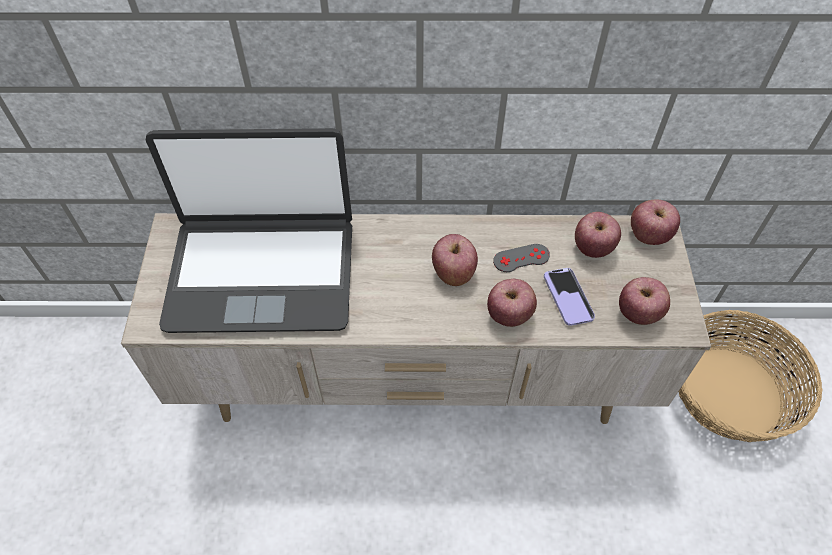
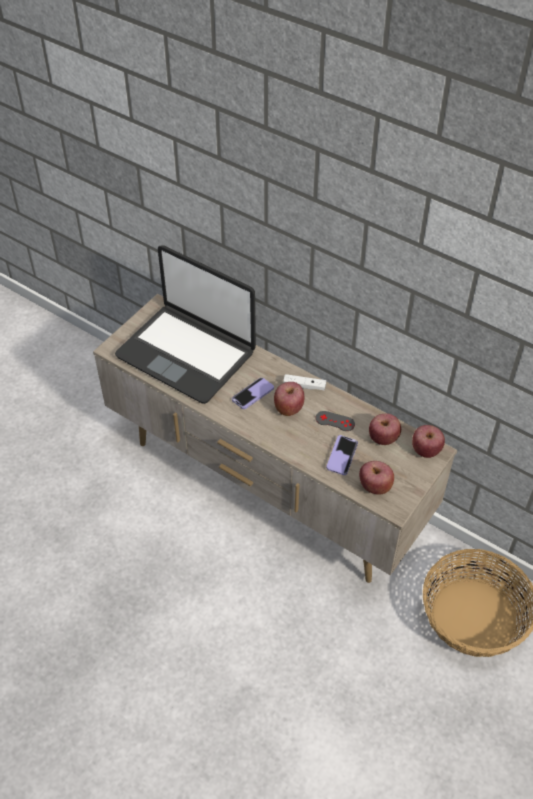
camera: 35 degrees right, 5 degrees down
(394, 280) = (253, 394): none -> phone
(447, 234) = (304, 386): none -> white game controller
(509, 315) = (299, 446): apple -> none

